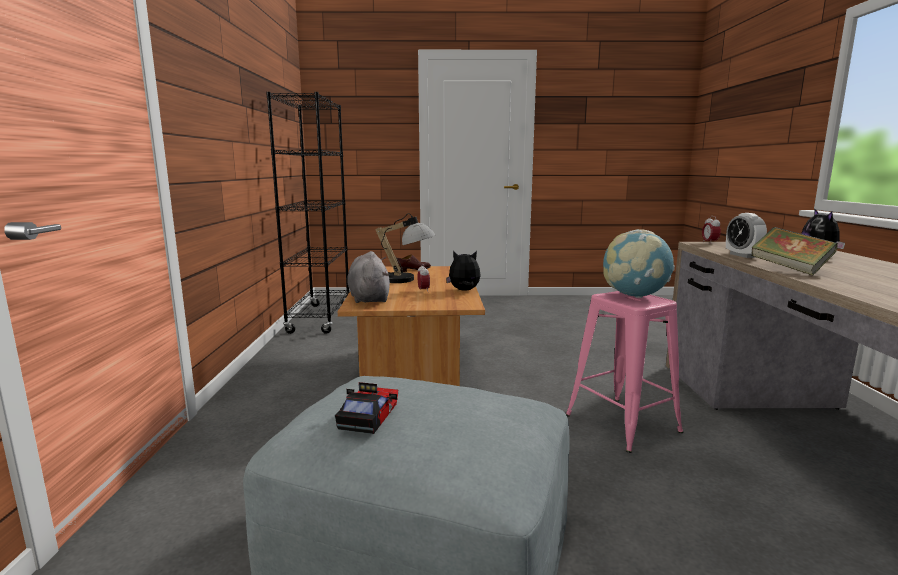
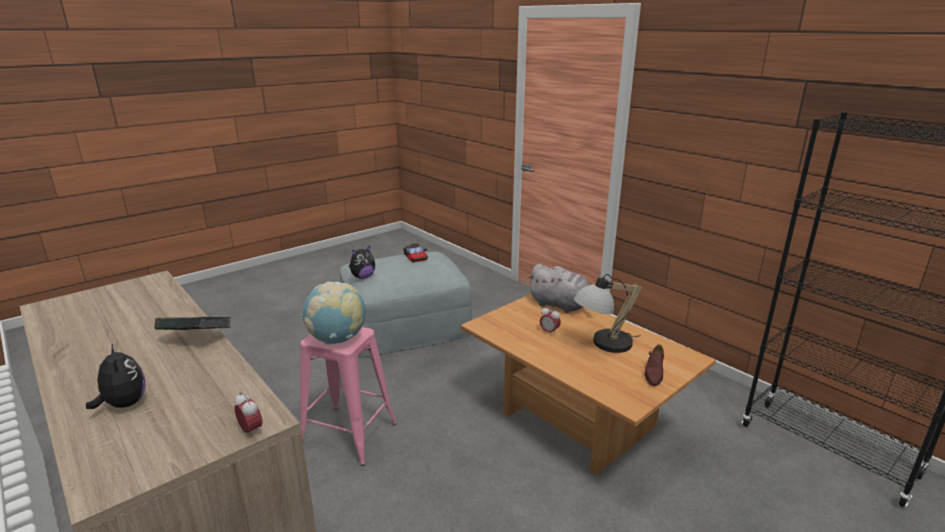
camera: 140 degrees right, 10 degrees up
(464, 290) = (519, 346): plush toy -> plush toy (362, 277)
(742, 255) = (224, 372): alarm clock -> none

